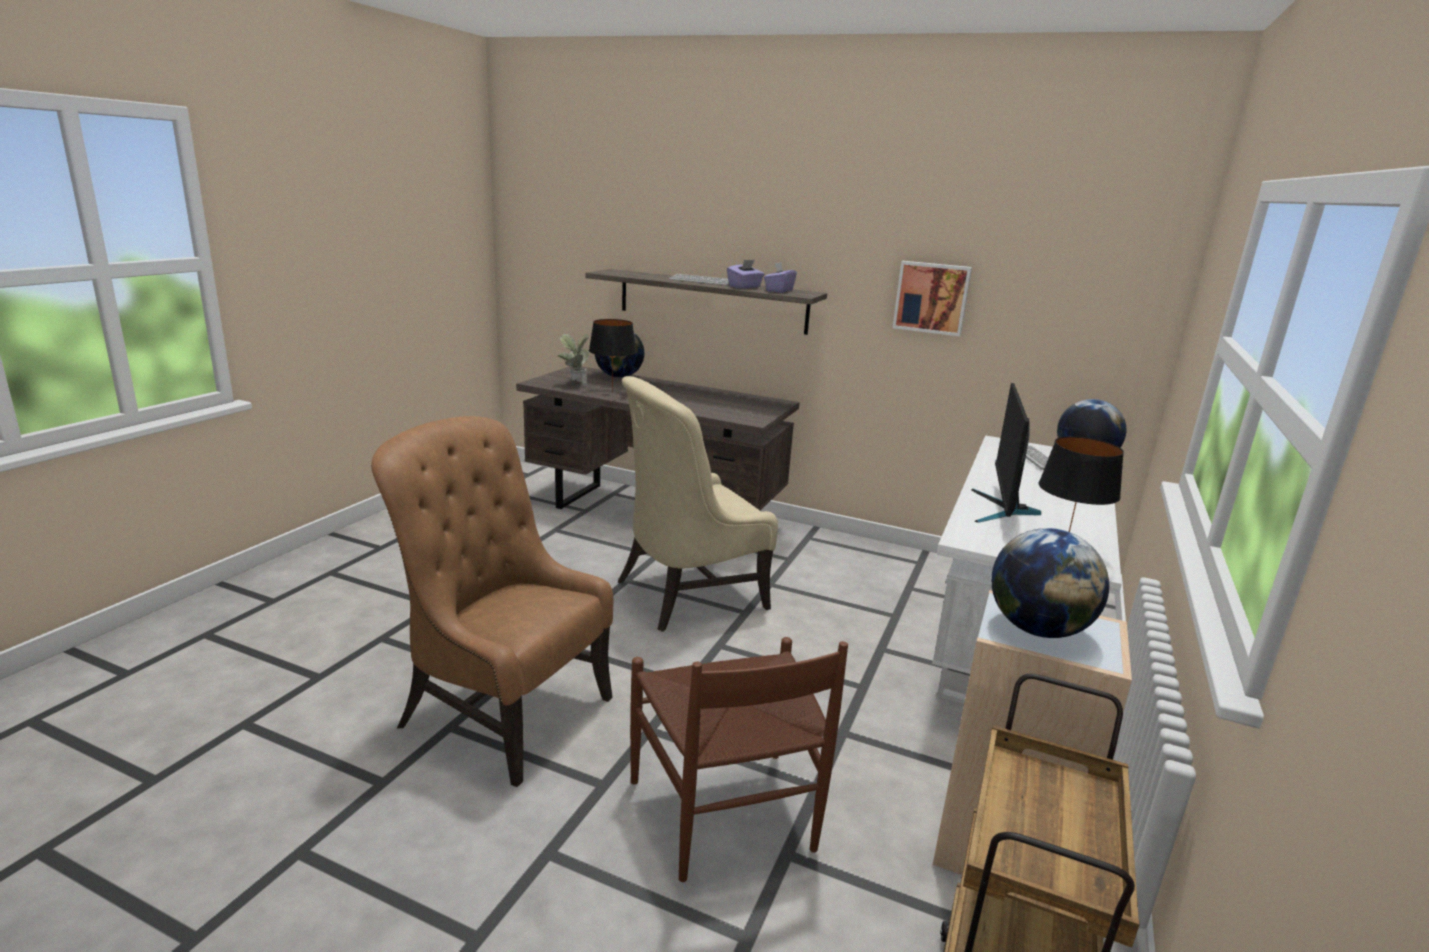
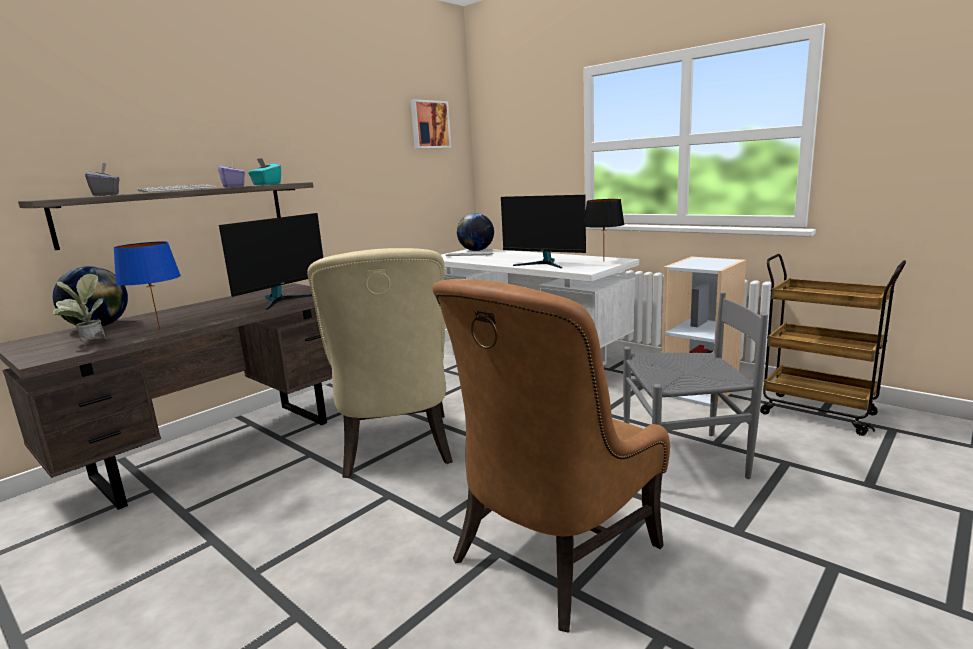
camera: 70 degrees left, 5 degrees down
(612, 392) = (159, 329): black table lamp -> blue table lamp
(646, 275) = (107, 195): none -> grey tissue box
(719, 410) = (283, 300): none -> monitor
(727, 815) = (685, 458): brown chair -> grey chair
(778, 290) = (266, 184): purple tissue box -> turquoise tissue box
(931, 297) = (360, 173): picture -> picture (429, 124)
(1037, 629) = (706, 264): globe -> none

